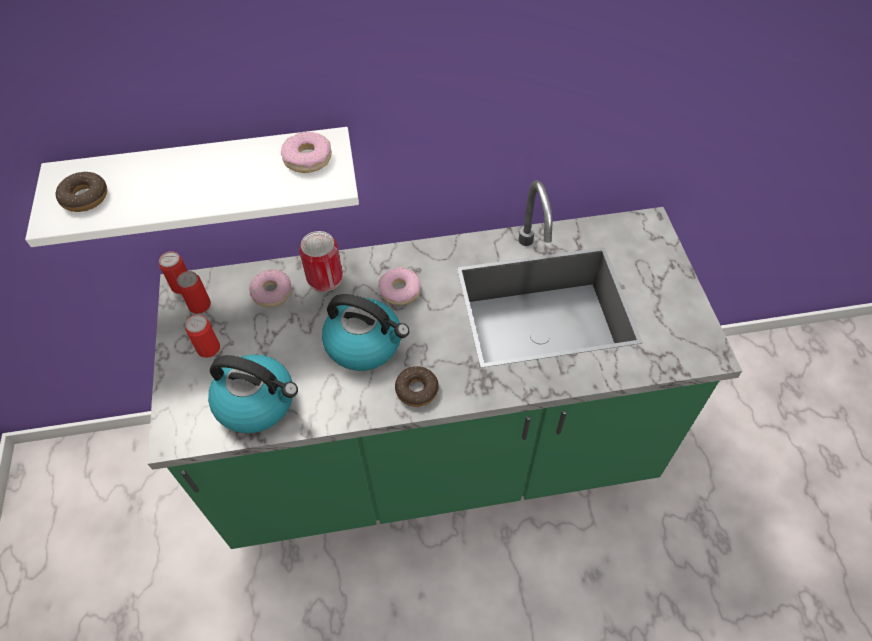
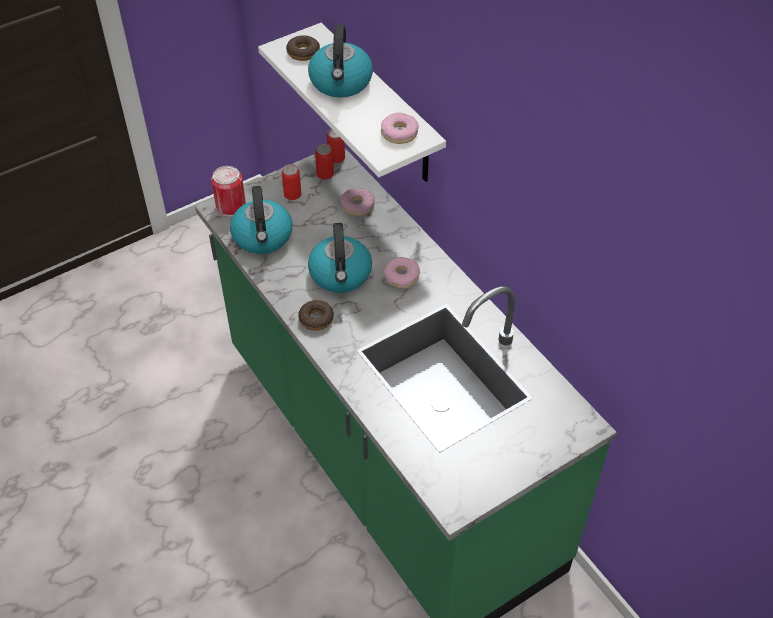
camera: 65 degrees right, 5 degrees down
(176, 180) = (341, 83): none -> kettle
(324, 277) = (388, 229): can -> can (231, 206)

